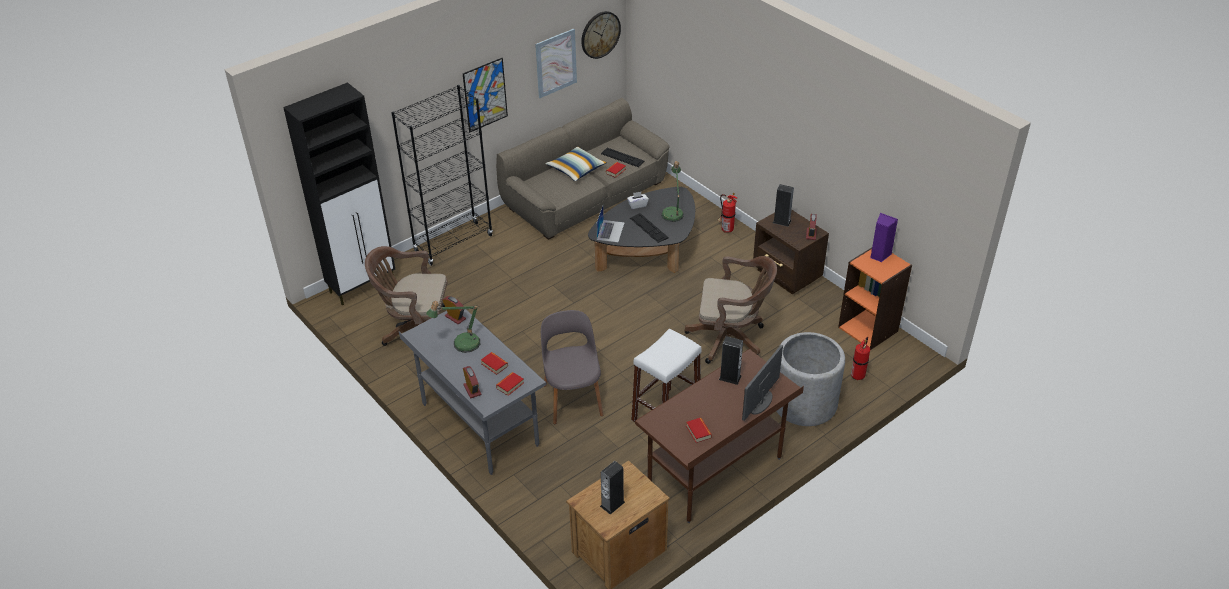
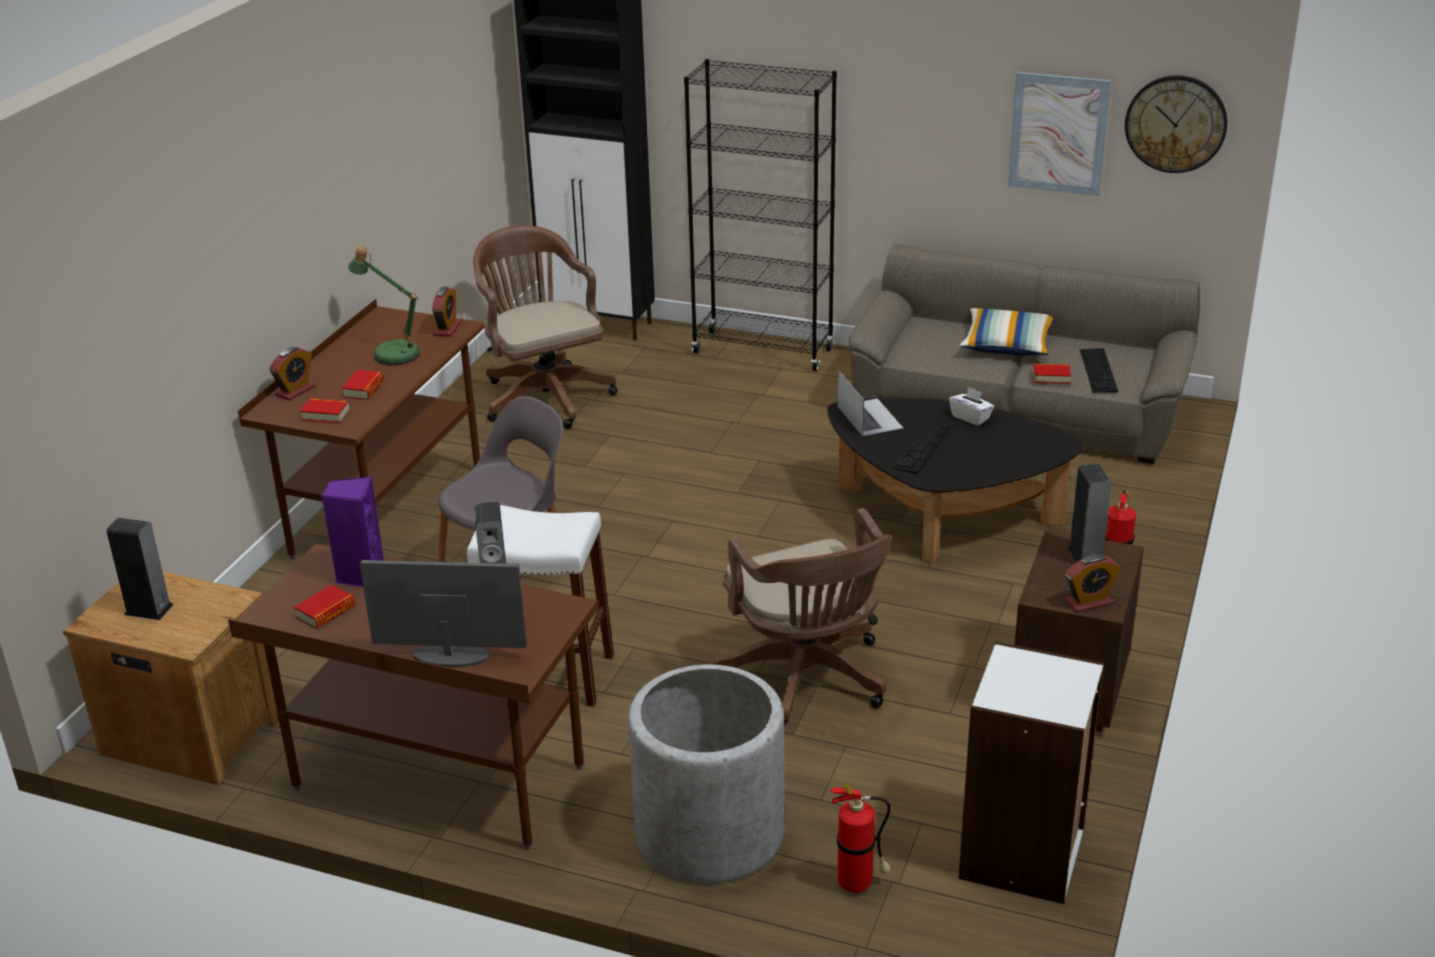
camera: 60 degrees right, 10 degrees down
(479, 425) = (388, 512): grey desk -> brown desk
(485, 95) = (895, 121): picture -> none
(610, 231) = (869, 417): laptop -> laptop turned 90 degrees counterclockwise
(673, 212) = (995, 455): table lamp -> none
(868, 329) = (1023, 855): orange bookcase -> white bookcase
(879, 255) = (1063, 675): purple speaker -> purple speaker (360, 576)

